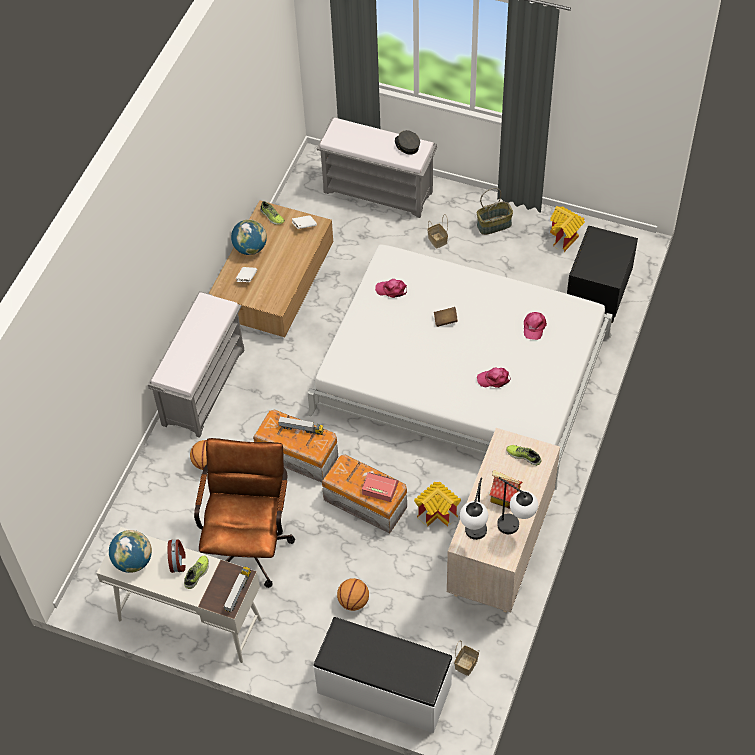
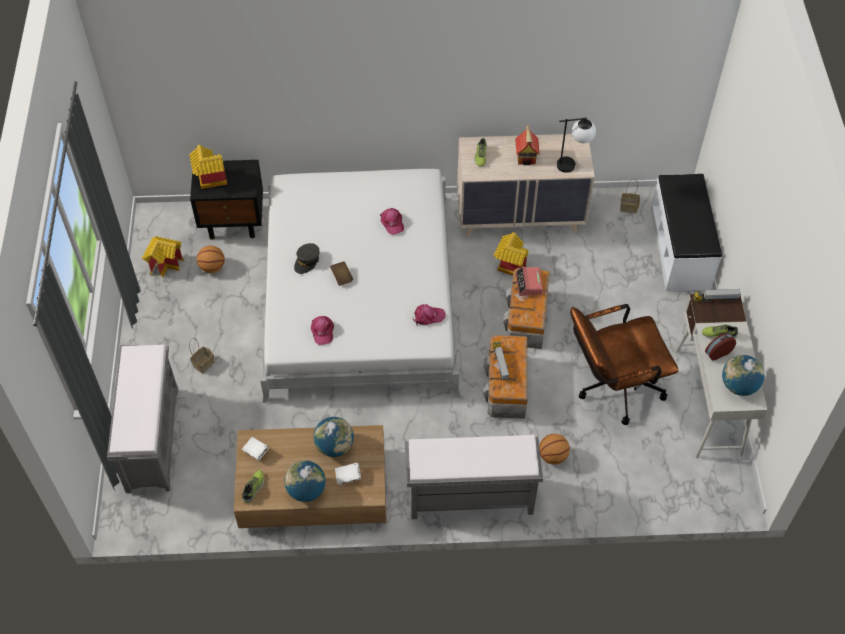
camera: 115 degrees left, 0 degrees up
(280, 277) = (334, 446): none -> globe
(353, 602) = (621, 294): basketball -> basketball (212, 267)
(407, 145) = (134, 367): grey cap -> grey cap (307, 261)
(494, 224) = (166, 324): basket -> none
(515, 529) = (550, 142): table lamp -> none
(534, 327) = (320, 213): pink cap -> pink cap (428, 316)
(608, 244) = (208, 179): none -> toy house

